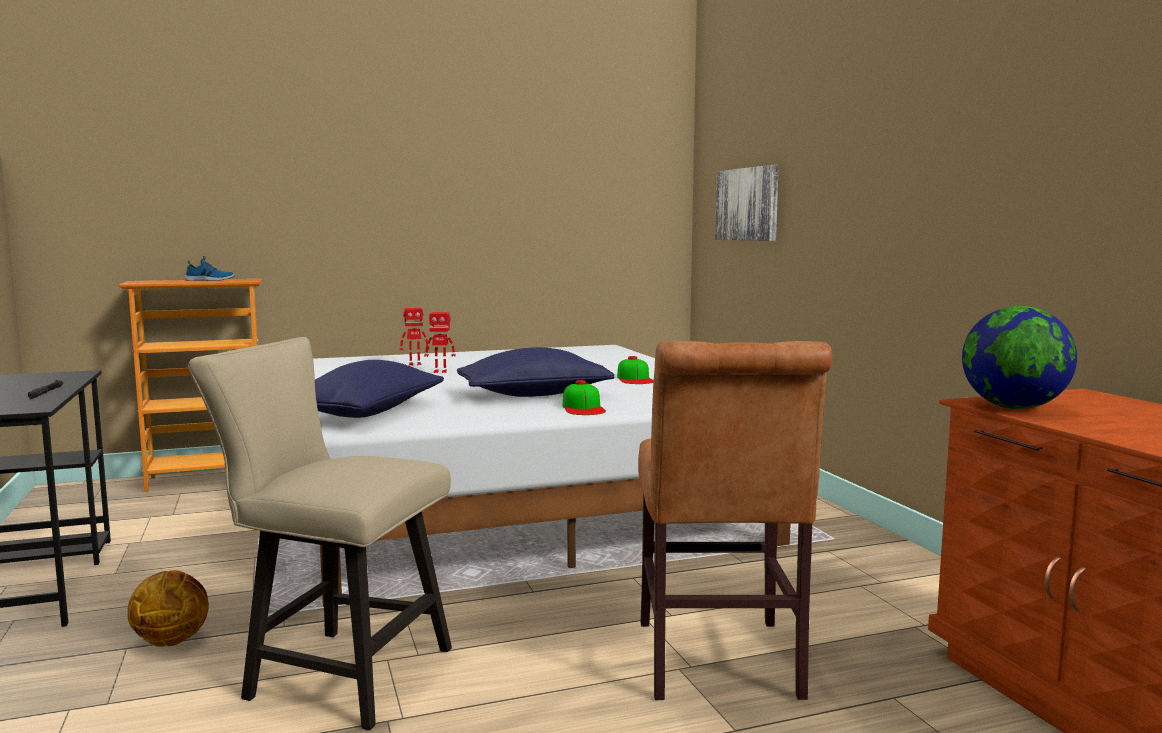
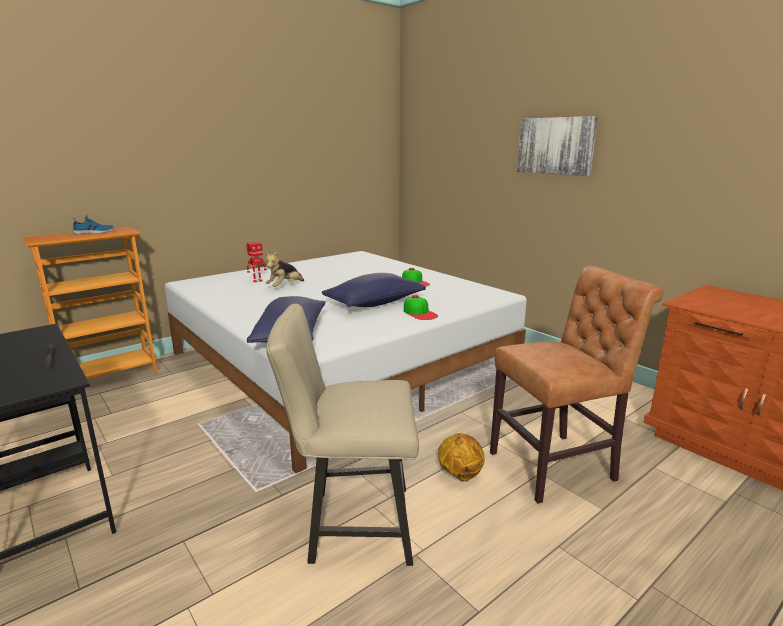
camera: 20 degrees left, 10 degrees up
(172, 640) = (212, 526): basketball -> basketball (459, 475)
(440, 371) = (285, 287): toy robot -> plush toy
(718, 665) = (557, 465): brown chair -> brown chair turned 90 degrees counterclockwise
(748, 204) = (449, 162): picture -> picture (555, 146)
(1013, 407) = (706, 306): globe -> none

